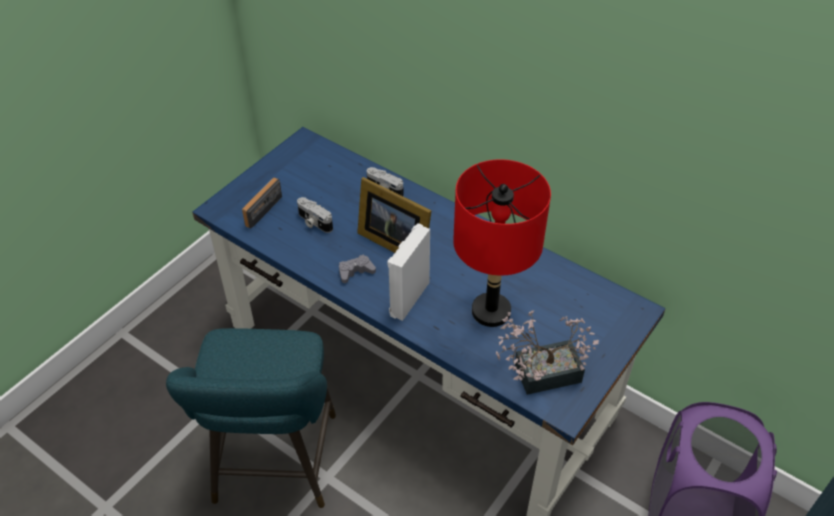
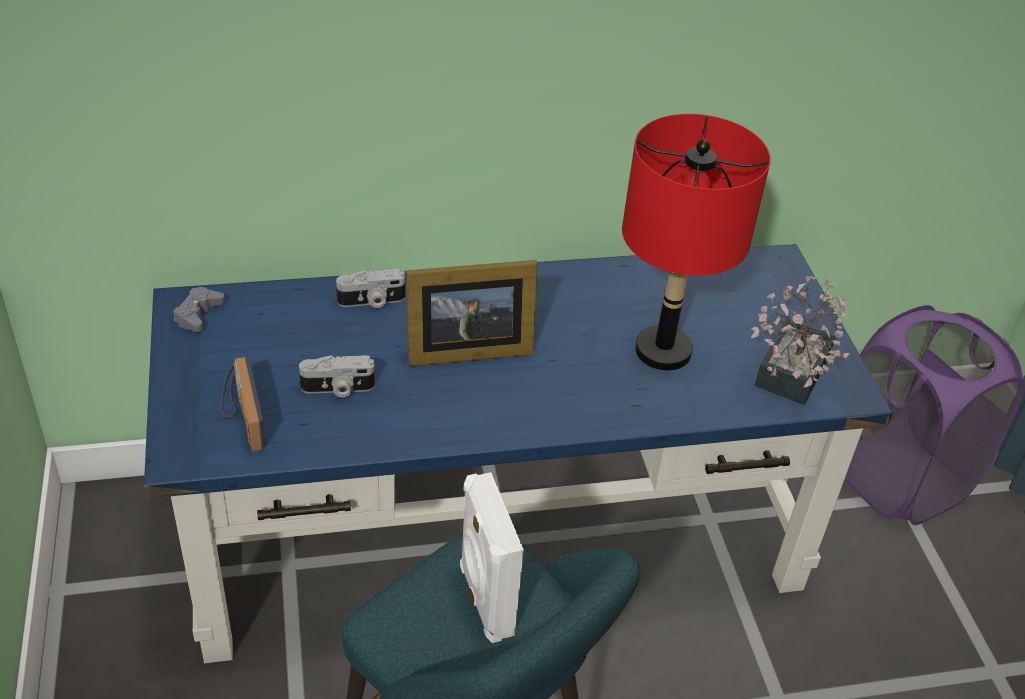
camera: 50 degrees left, 5 degrees down
(355, 272) = (469, 409): grey game controller -> grey game controller (198, 314)
(408, 298) = (565, 396): white speaker -> white speaker (484, 600)

